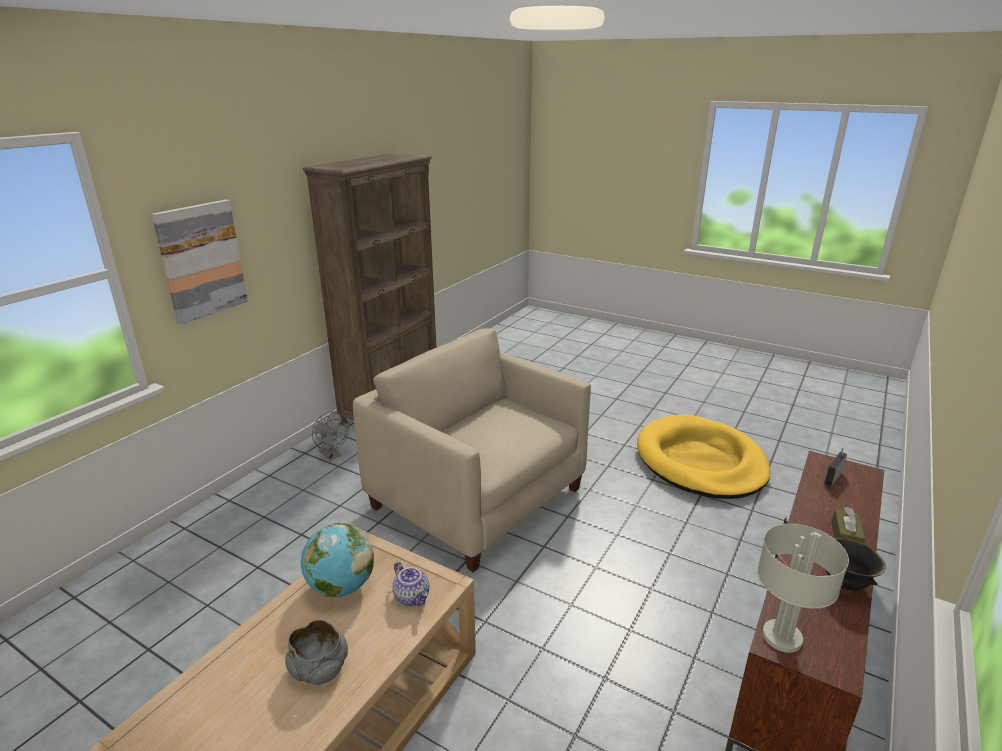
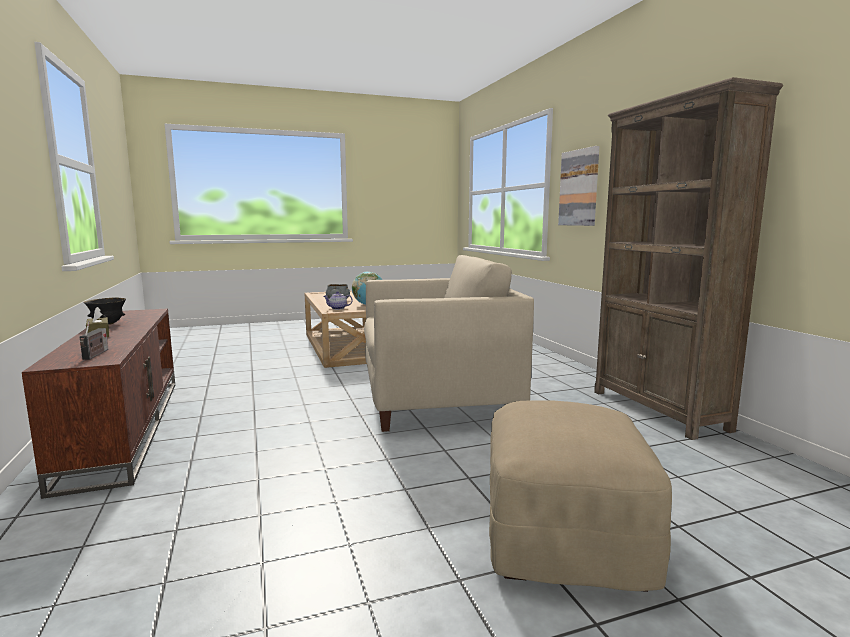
camera: 130 degrees right, 15 degrees down
(332, 455) = (571, 377): grey fan -> none
(591, 398) = (565, 534): none -> beige ottoman
(700, 462) = (285, 517): yellow dog bed -> none
(780, 636) = (151, 311): grey table lamp -> none

